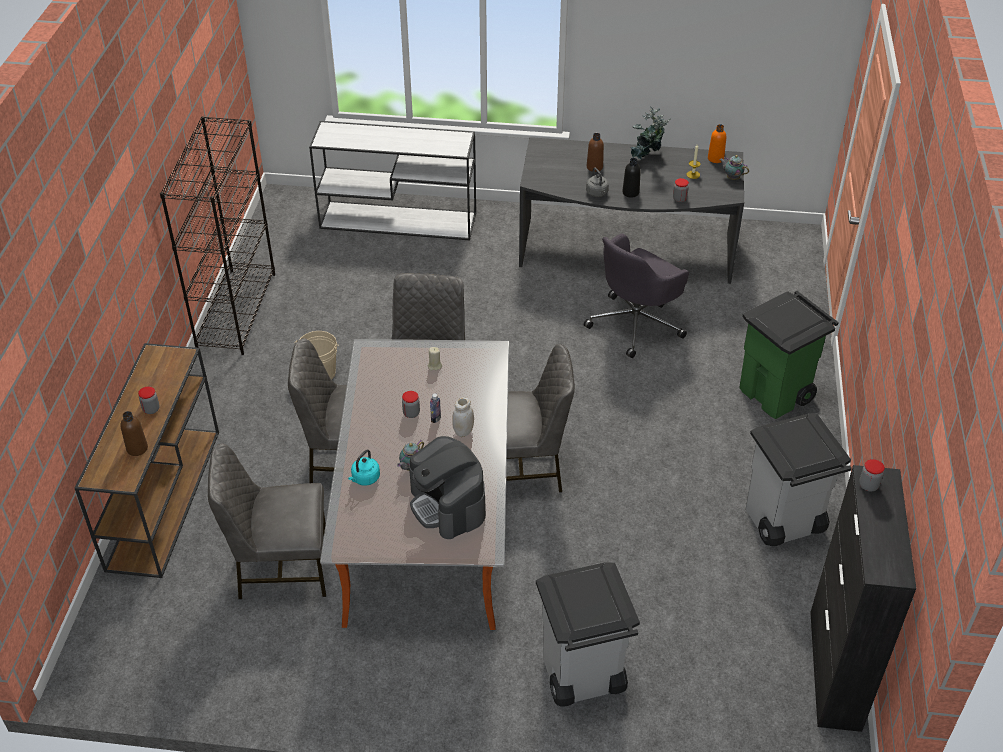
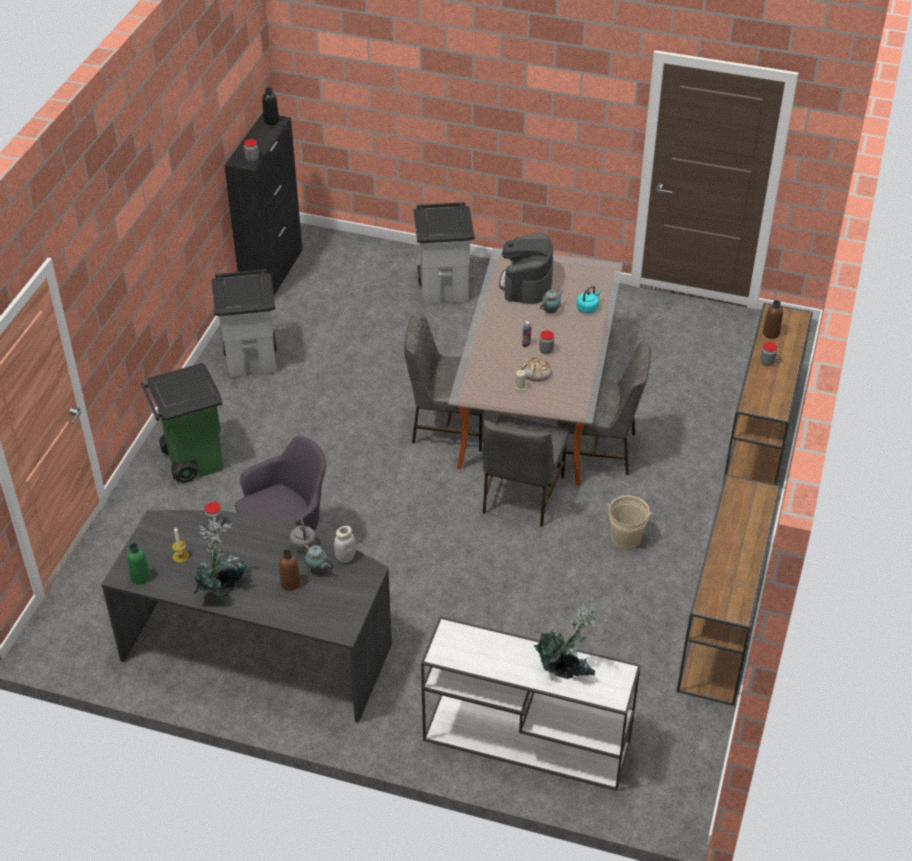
camera: 170 degrees left, 0 degrees up
(236, 310) = (722, 627): black bookcase -> brown console table
(281, 566) = (655, 377): grey chair -> none
(365, 138) = (566, 670): none -> potted plant
(419, 384) = (536, 373): none -> bread
(448, 505) = (526, 284): coffee machine -> coffee machine turned 150 degrees counterclockwise
(463, 431) = (505, 332): white jar -> white jar (345, 557)
(630, 192) = (265, 539): black bottle -> black bottle (271, 121)
(715, 158) = (140, 577): orange bottle -> green bottle
(732, 178) = (139, 545): teapot -> teapot (317, 569)

